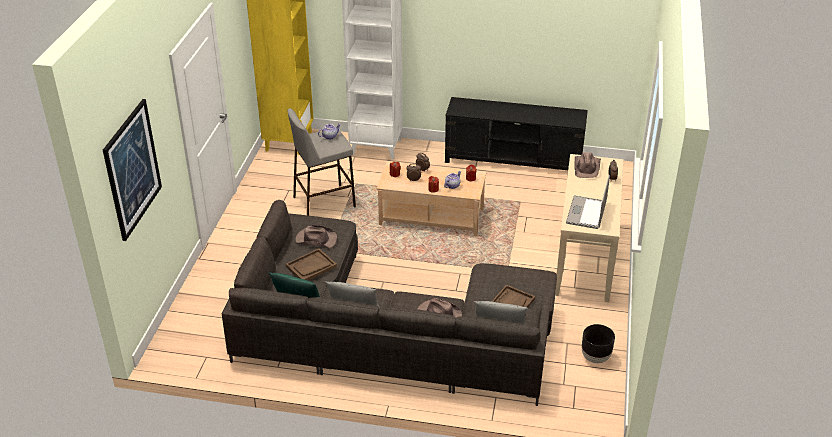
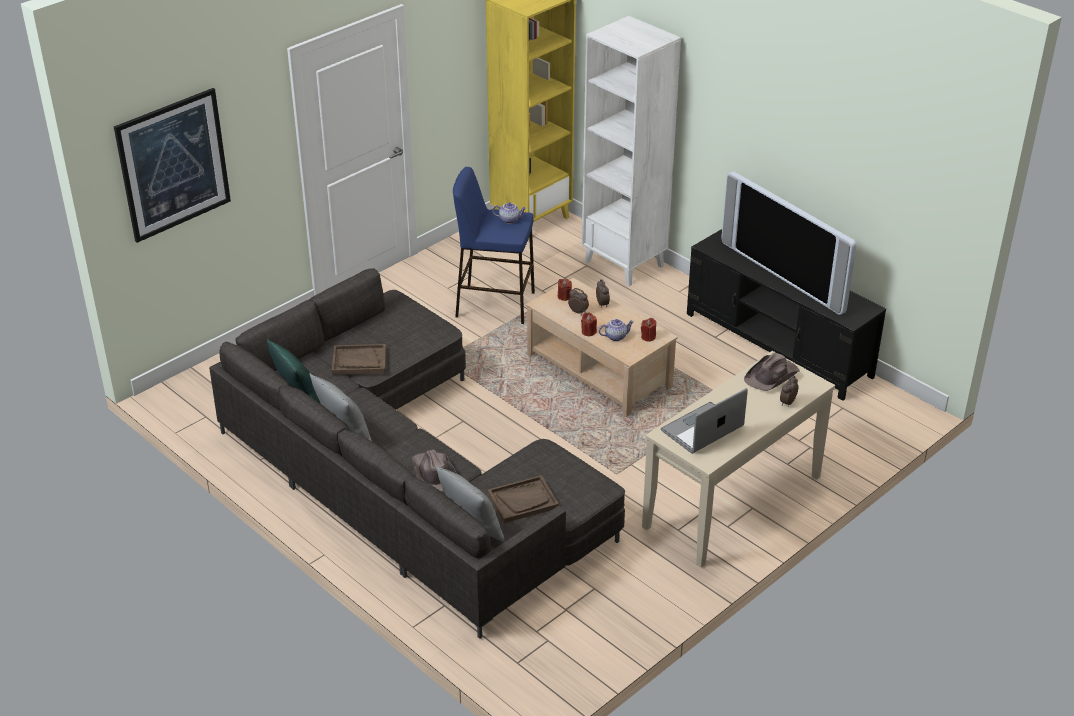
camera: 35 degrees right, 0 degrees up
(315, 239) = (396, 333): brown hat -> none
(323, 202) = (494, 304): grey stool -> blue stool
(515, 111) = (785, 275): none -> television
(595, 357) = (609, 621): black planter -> none

